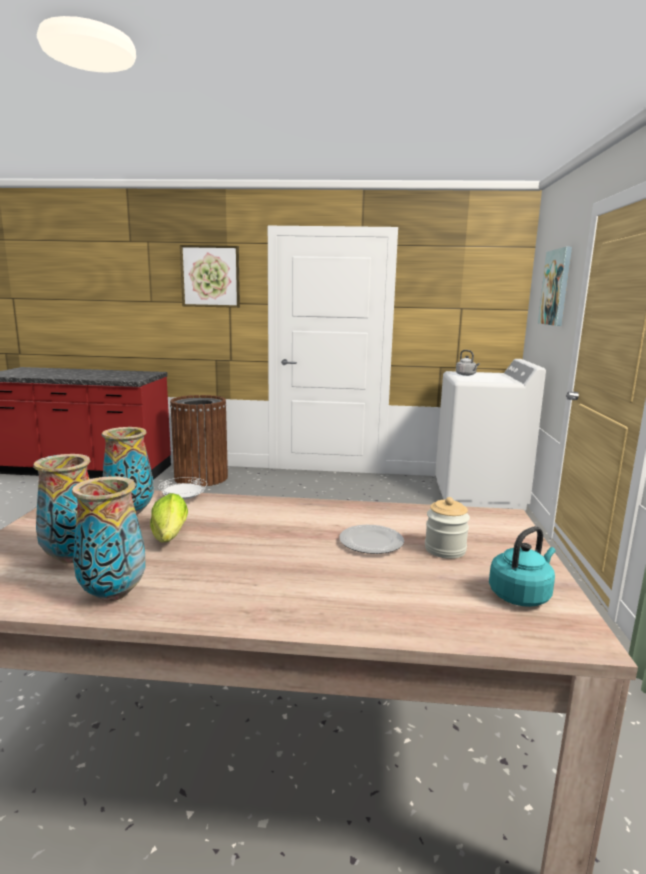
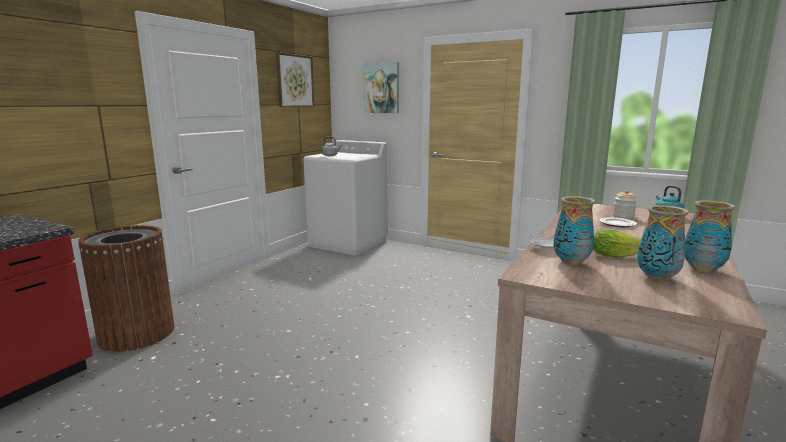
camera: 65 degrees left, 0 degrees up
(210, 276) = (67, 69): picture -> picture (295, 81)

